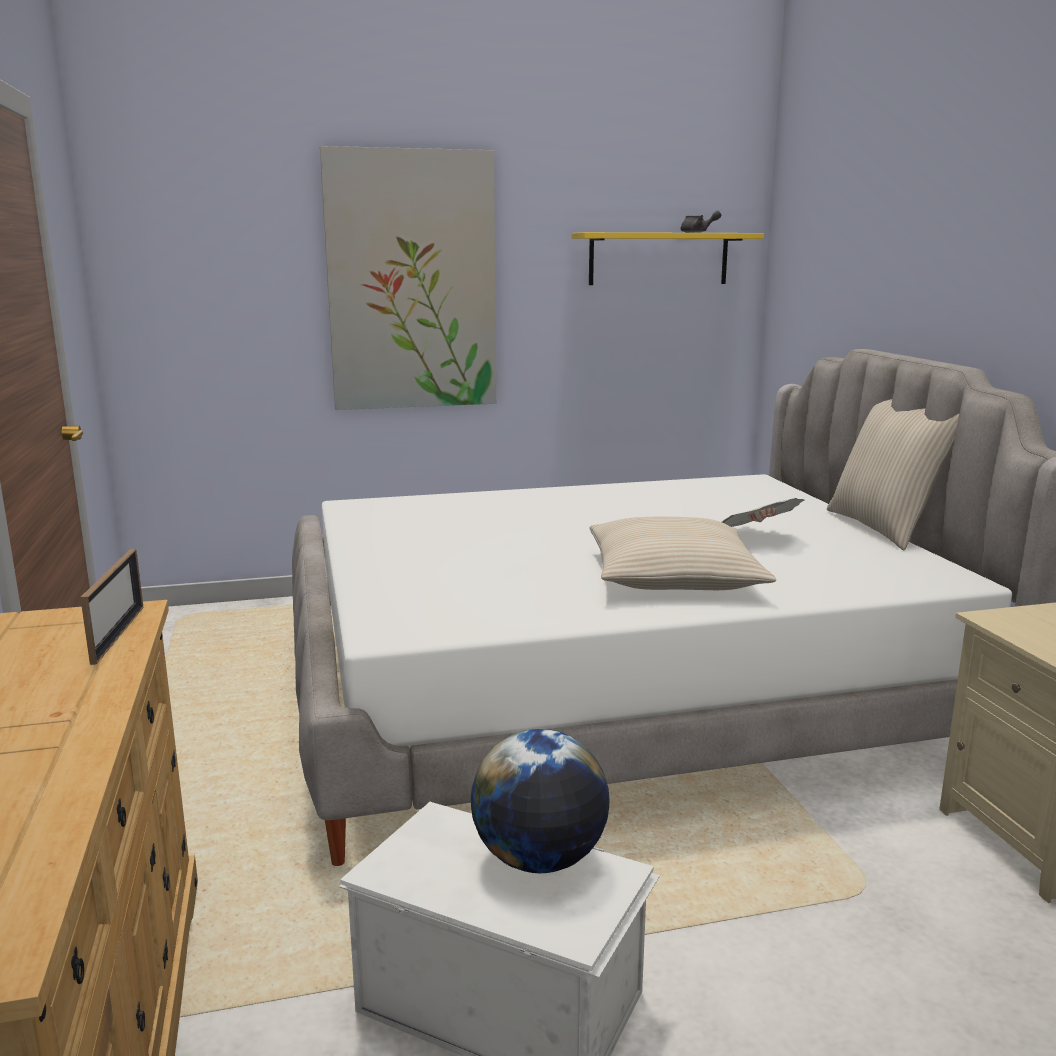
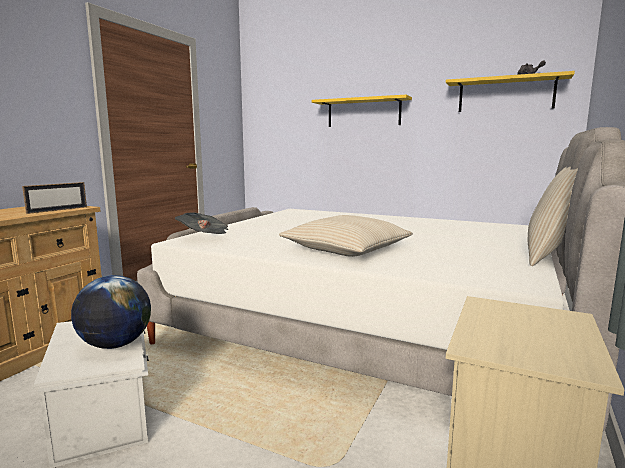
camera: 40 degrees right, 5 degrees down
(412, 282) = (363, 112): picture -> yellow shelf
(755, 537) = (443, 245): newspaper -> newspaper (205, 238)

